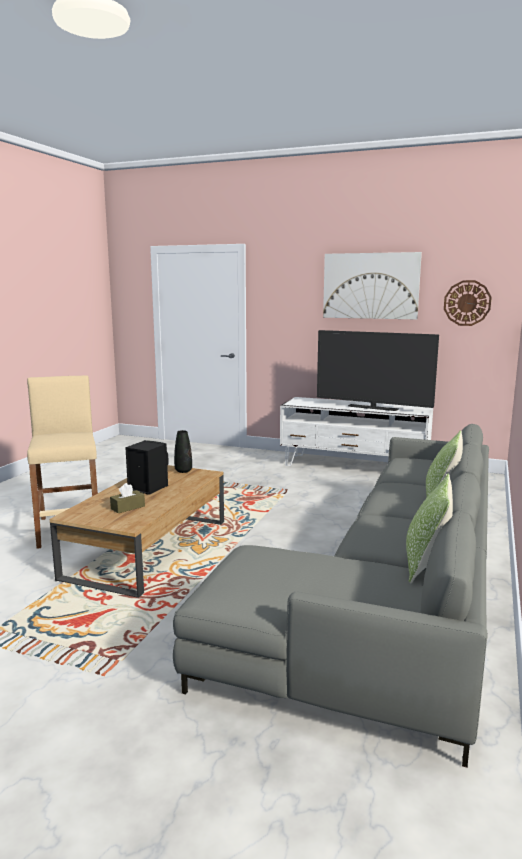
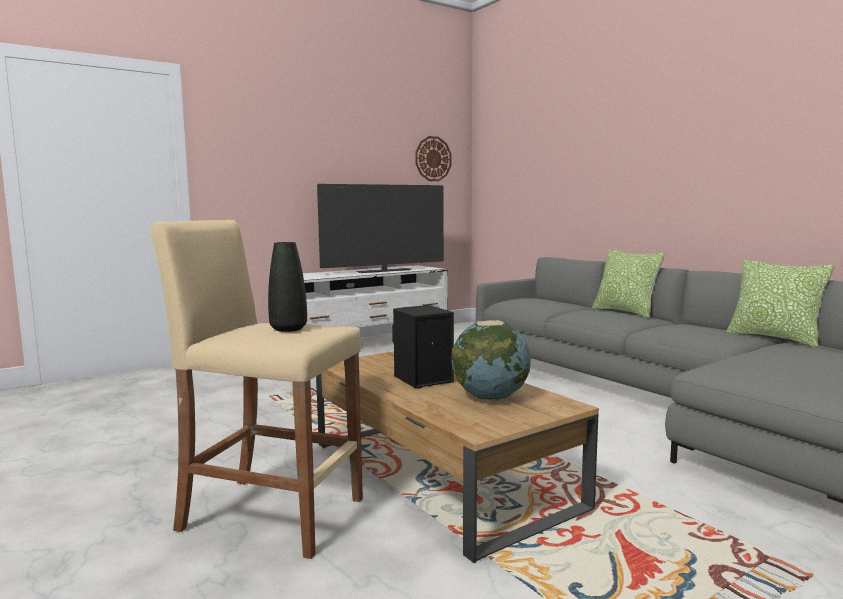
camera: 55 degrees left, 5 degrees down
(128, 507) = (490, 398): brown tissue box -> globe
(183, 471) = (381, 358): black vase -> black vase (288, 329)
(370, 286) = (347, 136): picture -> none

